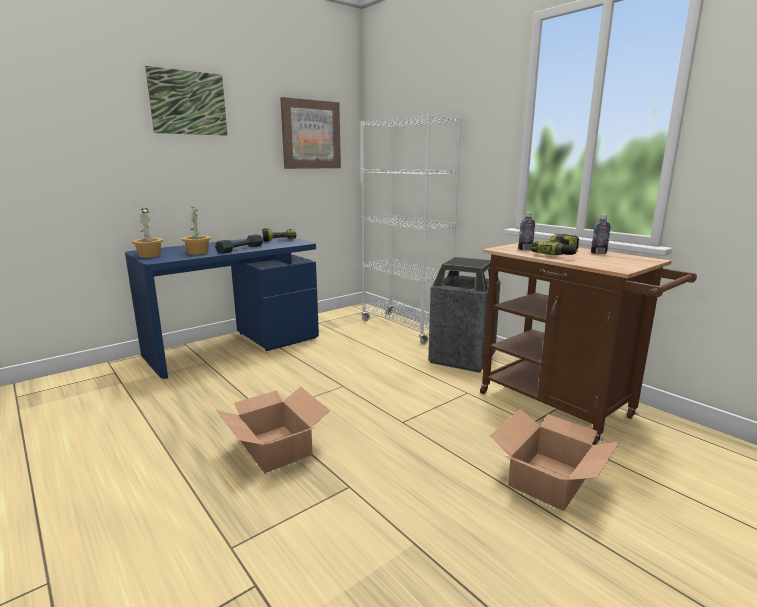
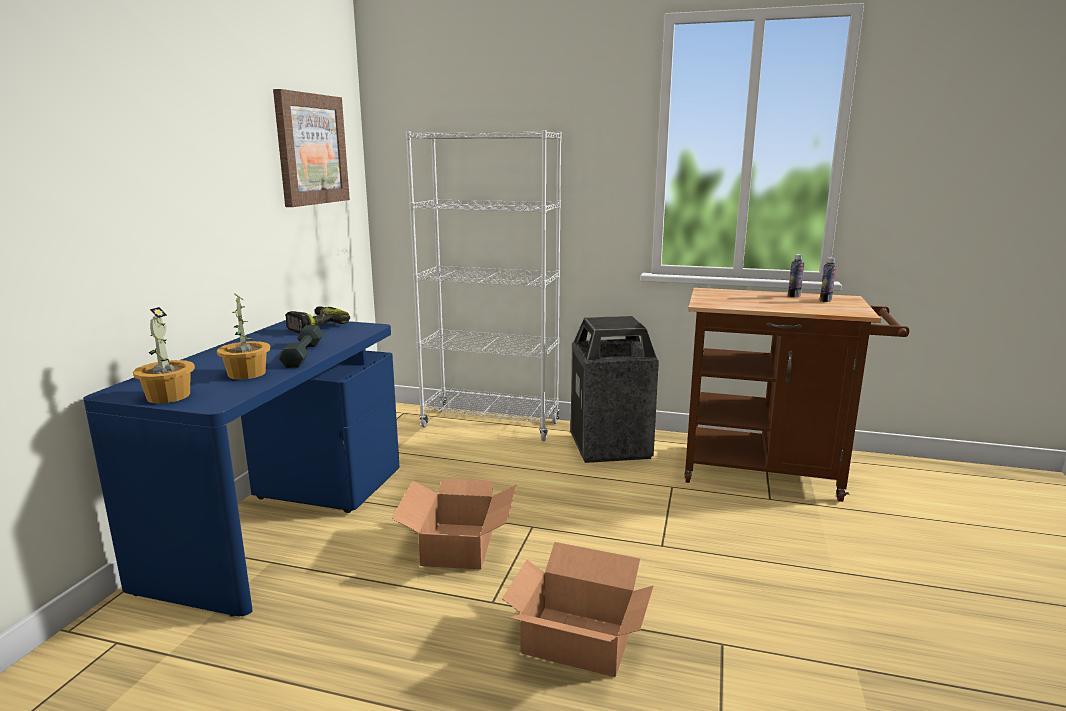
camera: 35 degrees left, 0 degrees up
(188, 103) = (154, 98): picture -> none
(525, 249) = (727, 301): bottle -> bottle (825, 300)
(550, 479) = (858, 550): cardboard box -> cardboard box (459, 545)
(560, 254) = (771, 303): power drill -> none

